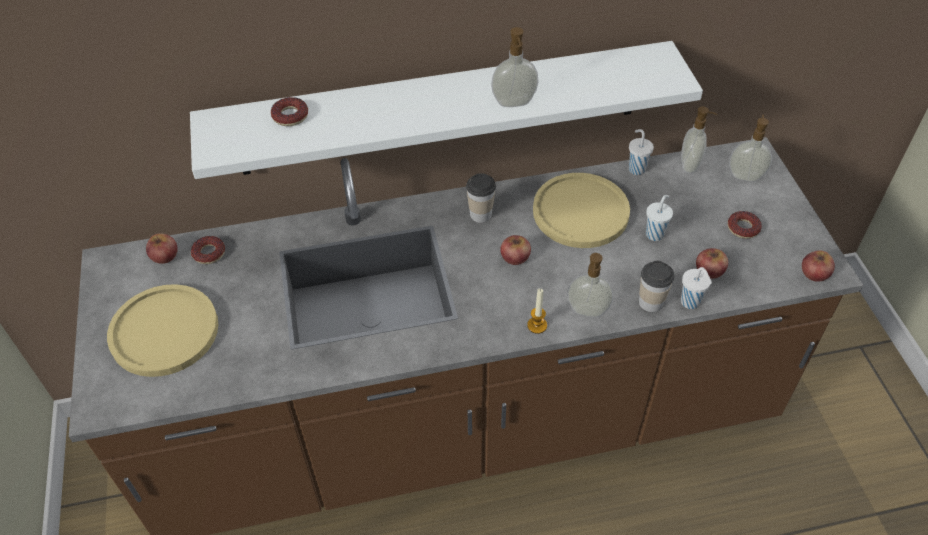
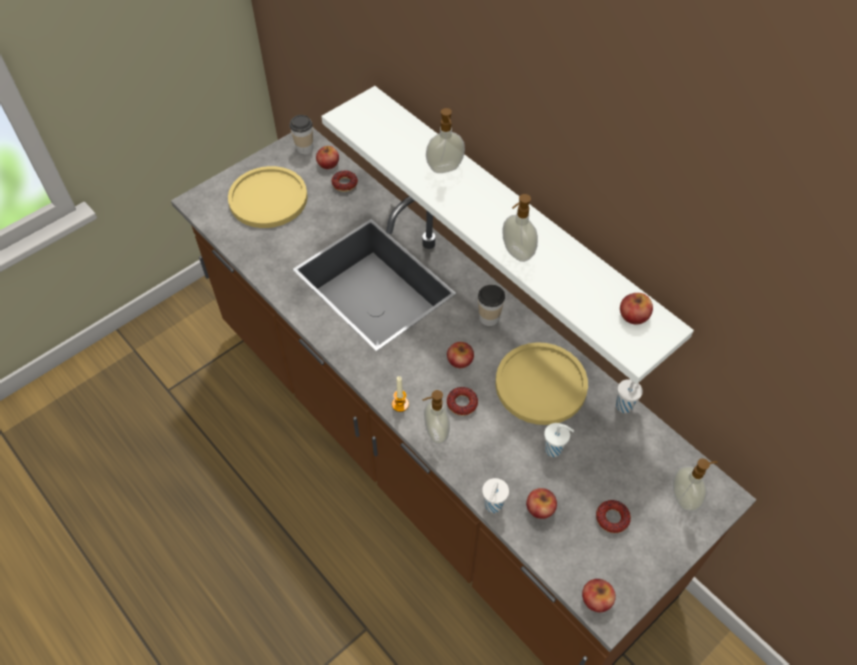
camera: 60 degrees right, 5 degrees up
(290, 116) = (406, 135): donut -> donut (462, 403)
(636, 64) = (633, 315): none -> apple
(650, 302) = (473, 475): cup -> cup (304, 148)
(690, 165) = (662, 447): soap dispenser -> soap dispenser (445, 169)

